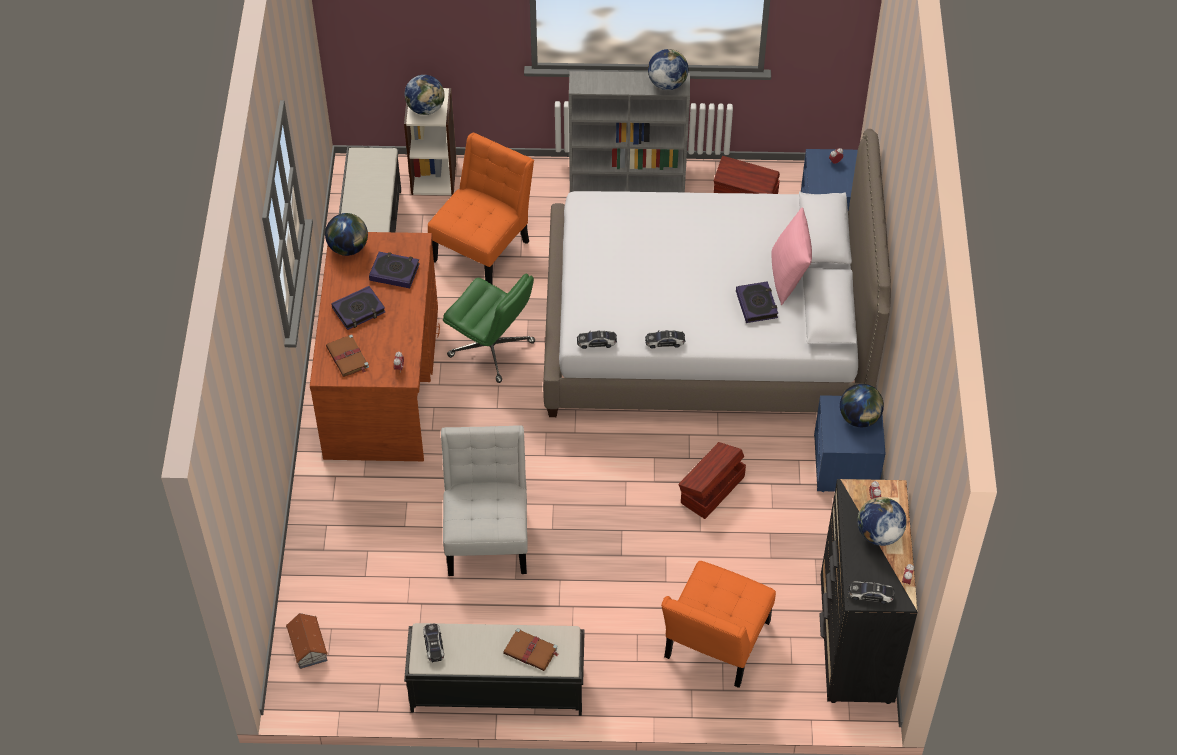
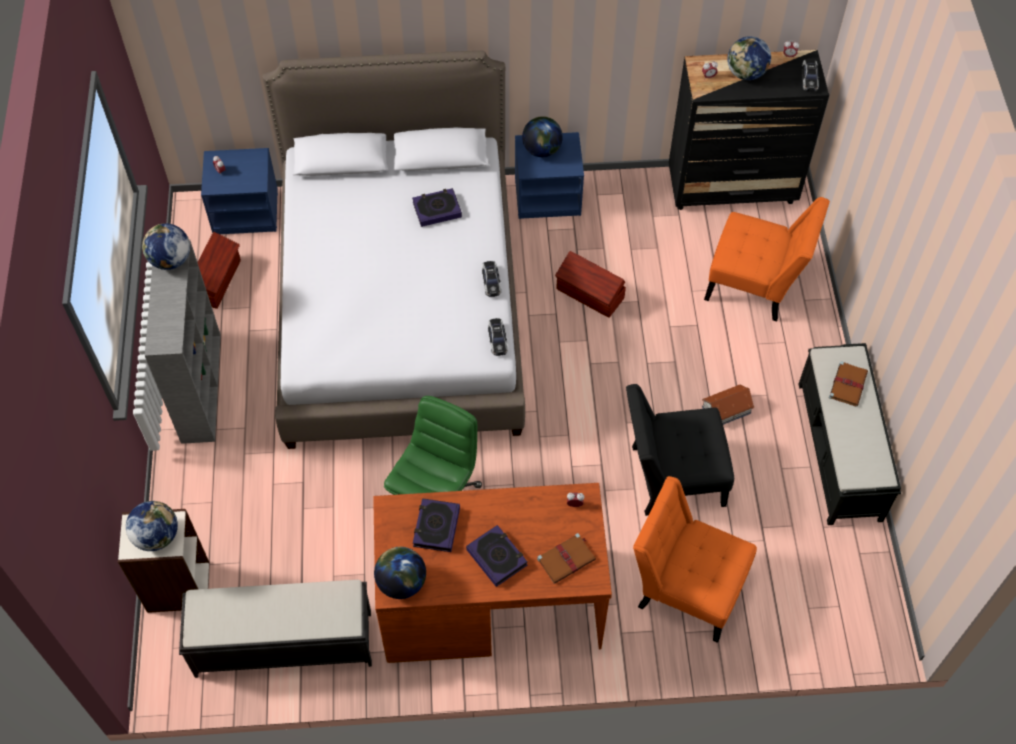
camera: 95 degrees left, 5 degrees up
(308, 647) = (834, 627): toy house -> toy house (727, 410)
(434, 645) = (862, 467): toy car -> none
(484, 247) = (290, 520): orange chair -> orange chair (686, 586)
(488, 535) = (671, 476): white chair -> black chair
(788, 277) = (399, 186): pink pillow -> none

